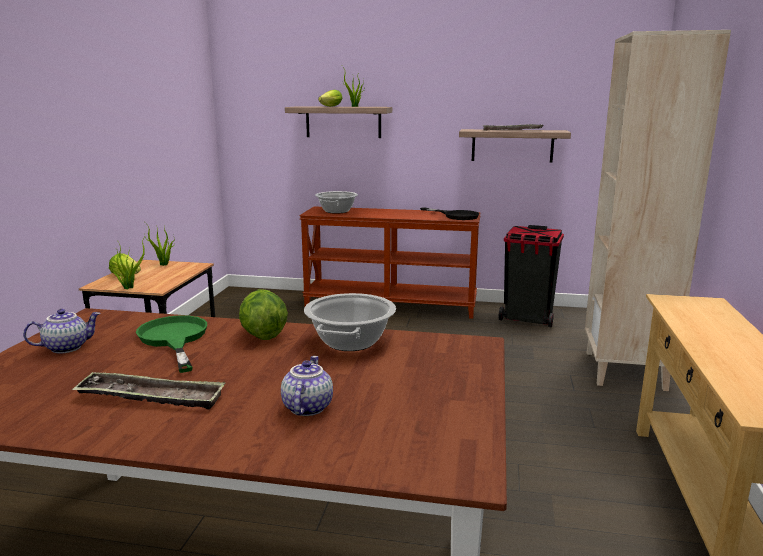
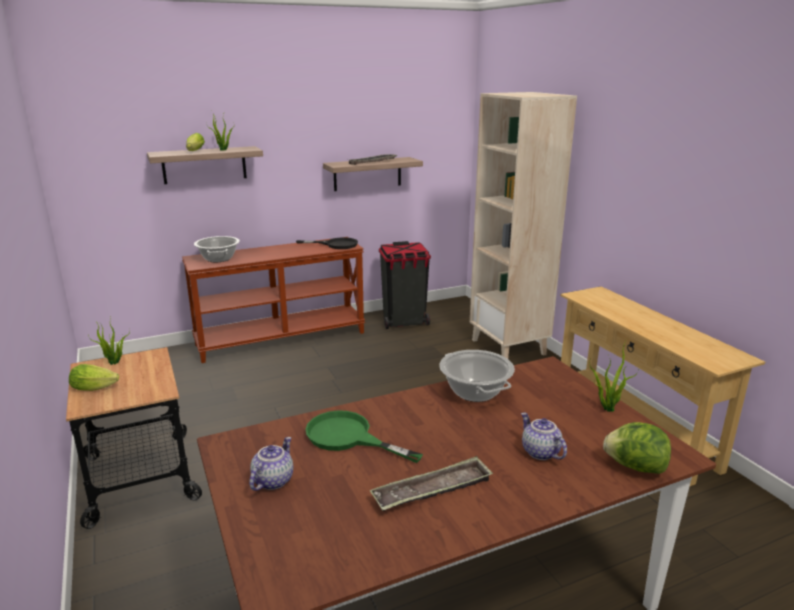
camera: 35 degrees left, 5 degrees up
(130, 287) = (128, 400): potted plant -> potted plant (607, 407)
(263, 335) = (408, 408): lettuce -> lettuce (635, 467)

